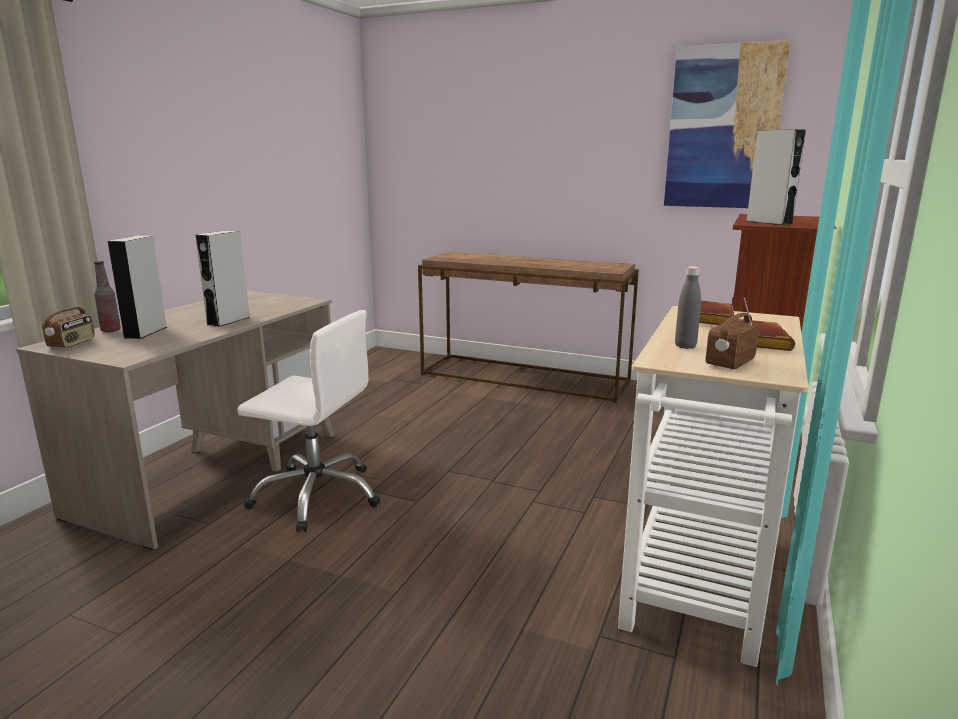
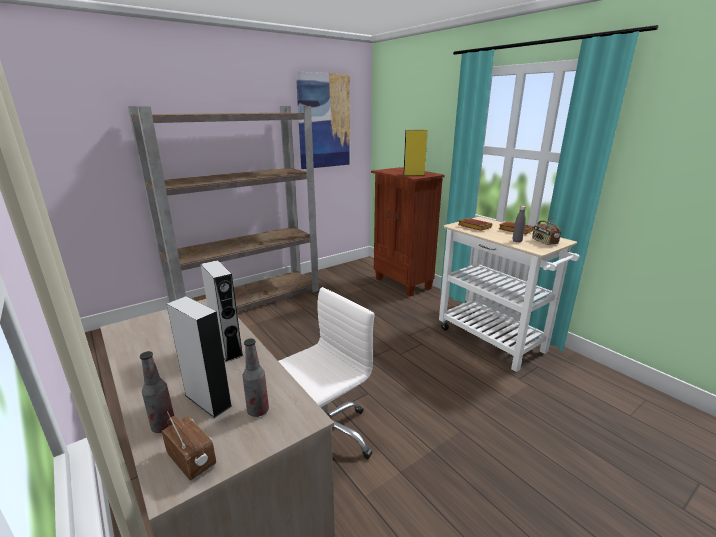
camera: 60 degrees left, 5 degrees up
(135, 345) = (258, 410): none -> bottle
(525, 378) = (248, 300): brown console table -> brown bookcase
(769, 222) = (413, 175): grey speaker -> yellow speaker

